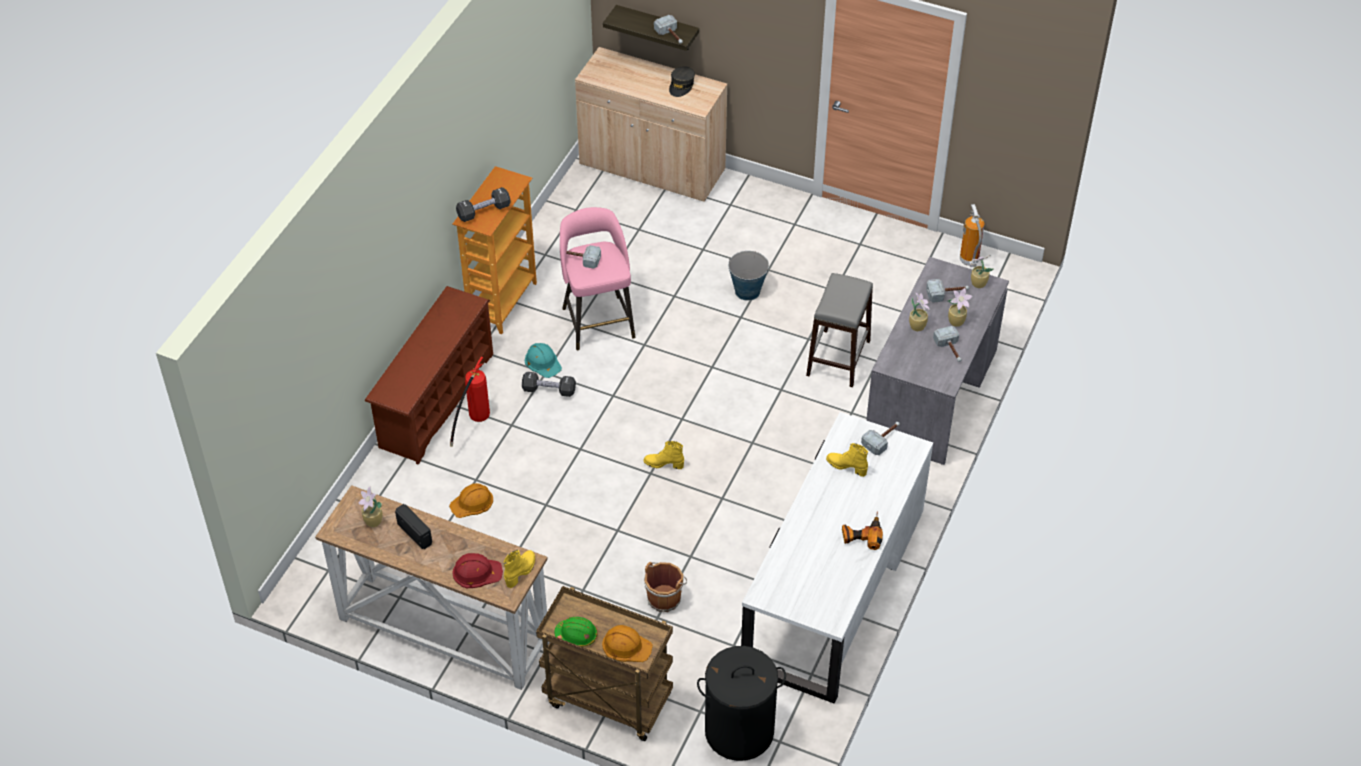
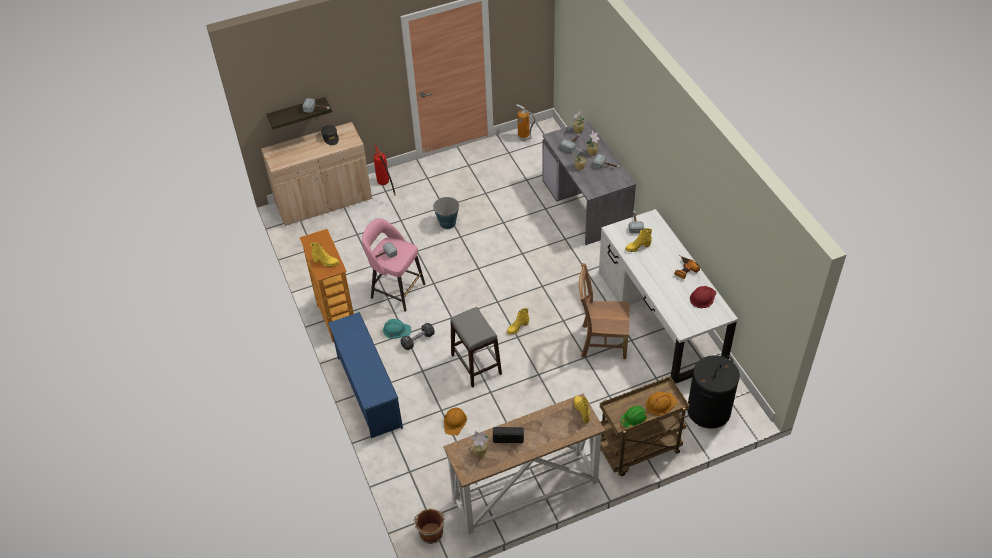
camera: 45 degrees left, 0 degrees up
(435, 400) = (368, 391): brown shoe rack -> blue shoe rack
(473, 423) = (403, 386): fire extinguisher -> fire extinguisher (385, 186)
(476, 572) = (563, 429): red hard hat -> red hard hat (702, 297)
(484, 211) = (326, 262): black dumbbell -> yellow boot
(665, 597) = (600, 384): brown bucket -> brown bucket (431, 532)
(730, 555) = (601, 341): none -> brown chair
(838, 358) = (527, 220): grey stool -> grey stool (476, 364)

